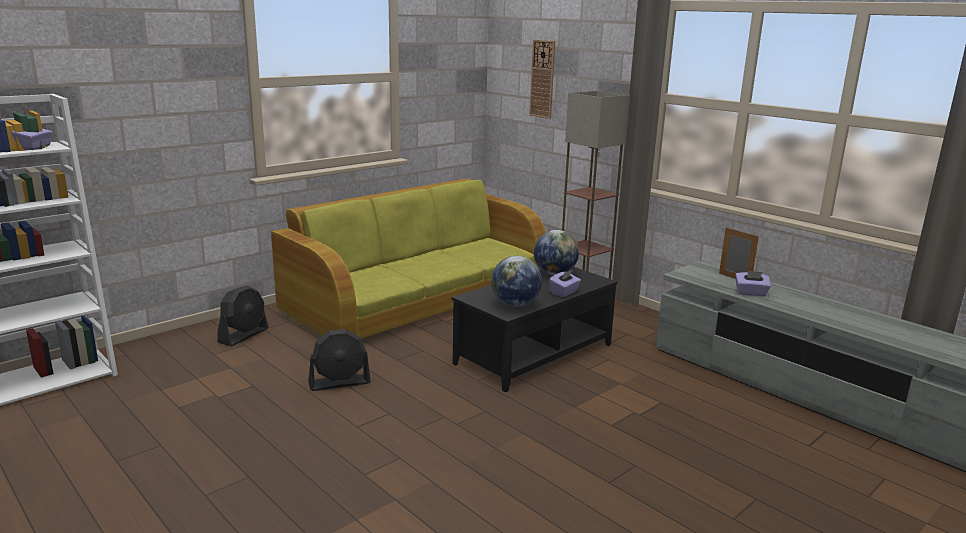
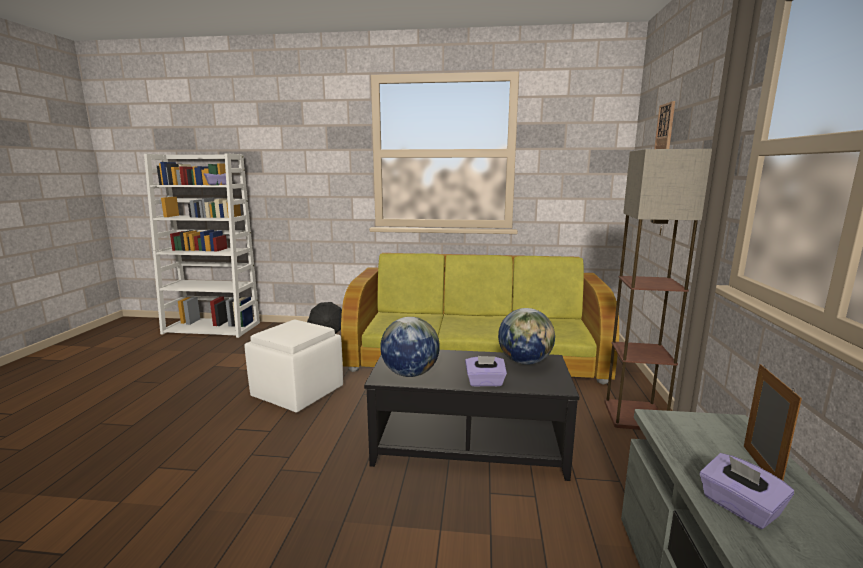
camera: 50 degrees right, 5 degrees down
(339, 383) = (299, 392): black fan -> white ottoman

